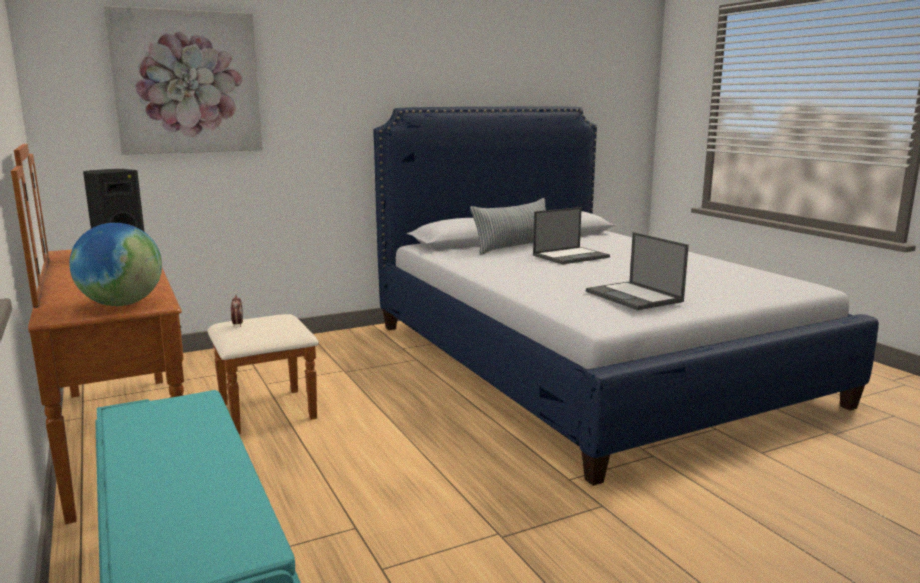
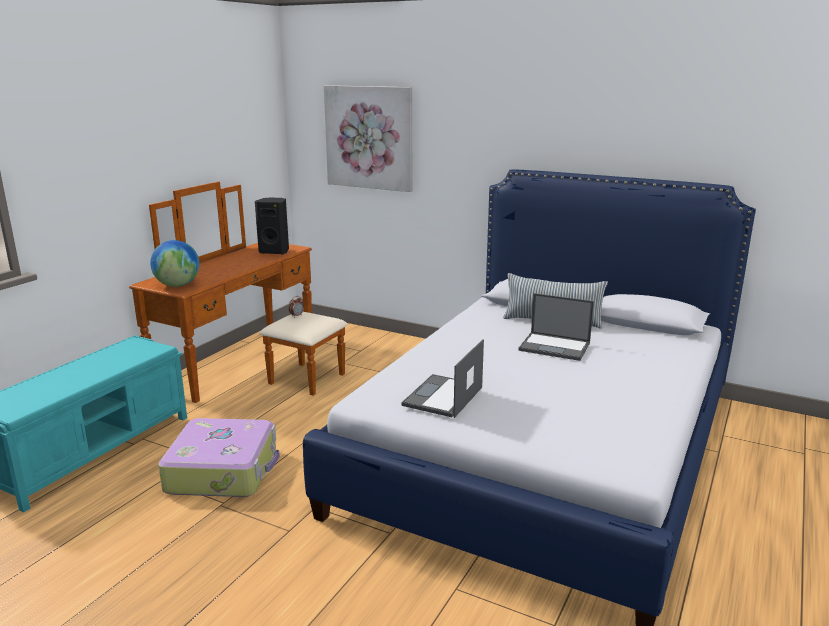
camera: 55 degrees right, 5 degrees up
(419, 515) = (224, 470): none -> suitcase

